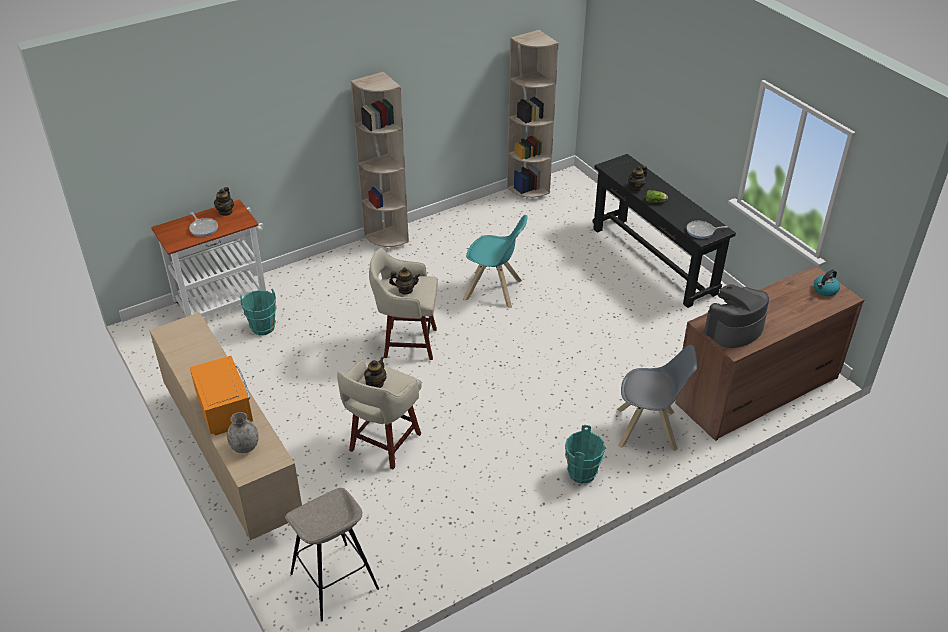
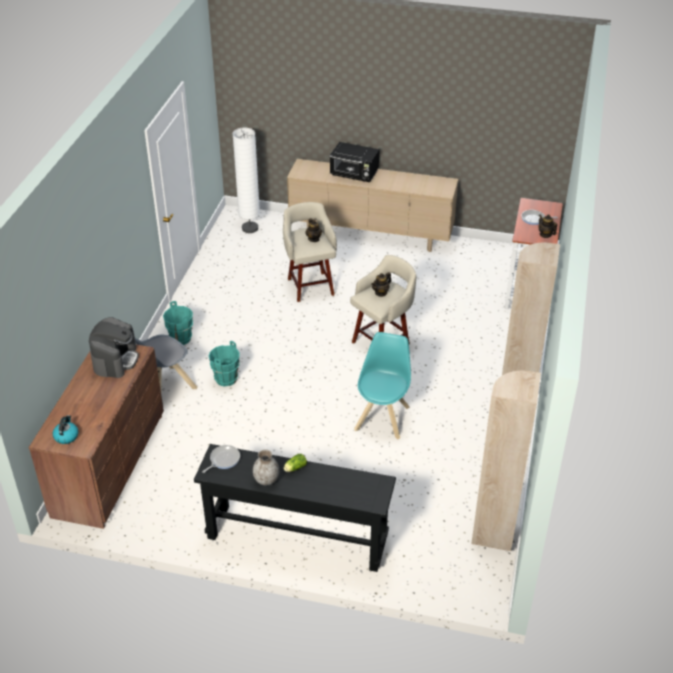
camera: 135 degrees right, 0 degrees up
(225, 409) = (354, 174): orange microwave -> black microwave
(245, 446) = (319, 169): grey vase -> grey vase (266, 480)
(263, 328) = (479, 295): turquoise bucket -> turquoise bucket (226, 379)
(334, 582) = (250, 228): grey stool -> white floor lamp
(494, 290) = (382, 417): turquoise chair -> turquoise chair turned 135 degrees clockwise
(636, 188) = (328, 473): teapot -> none

